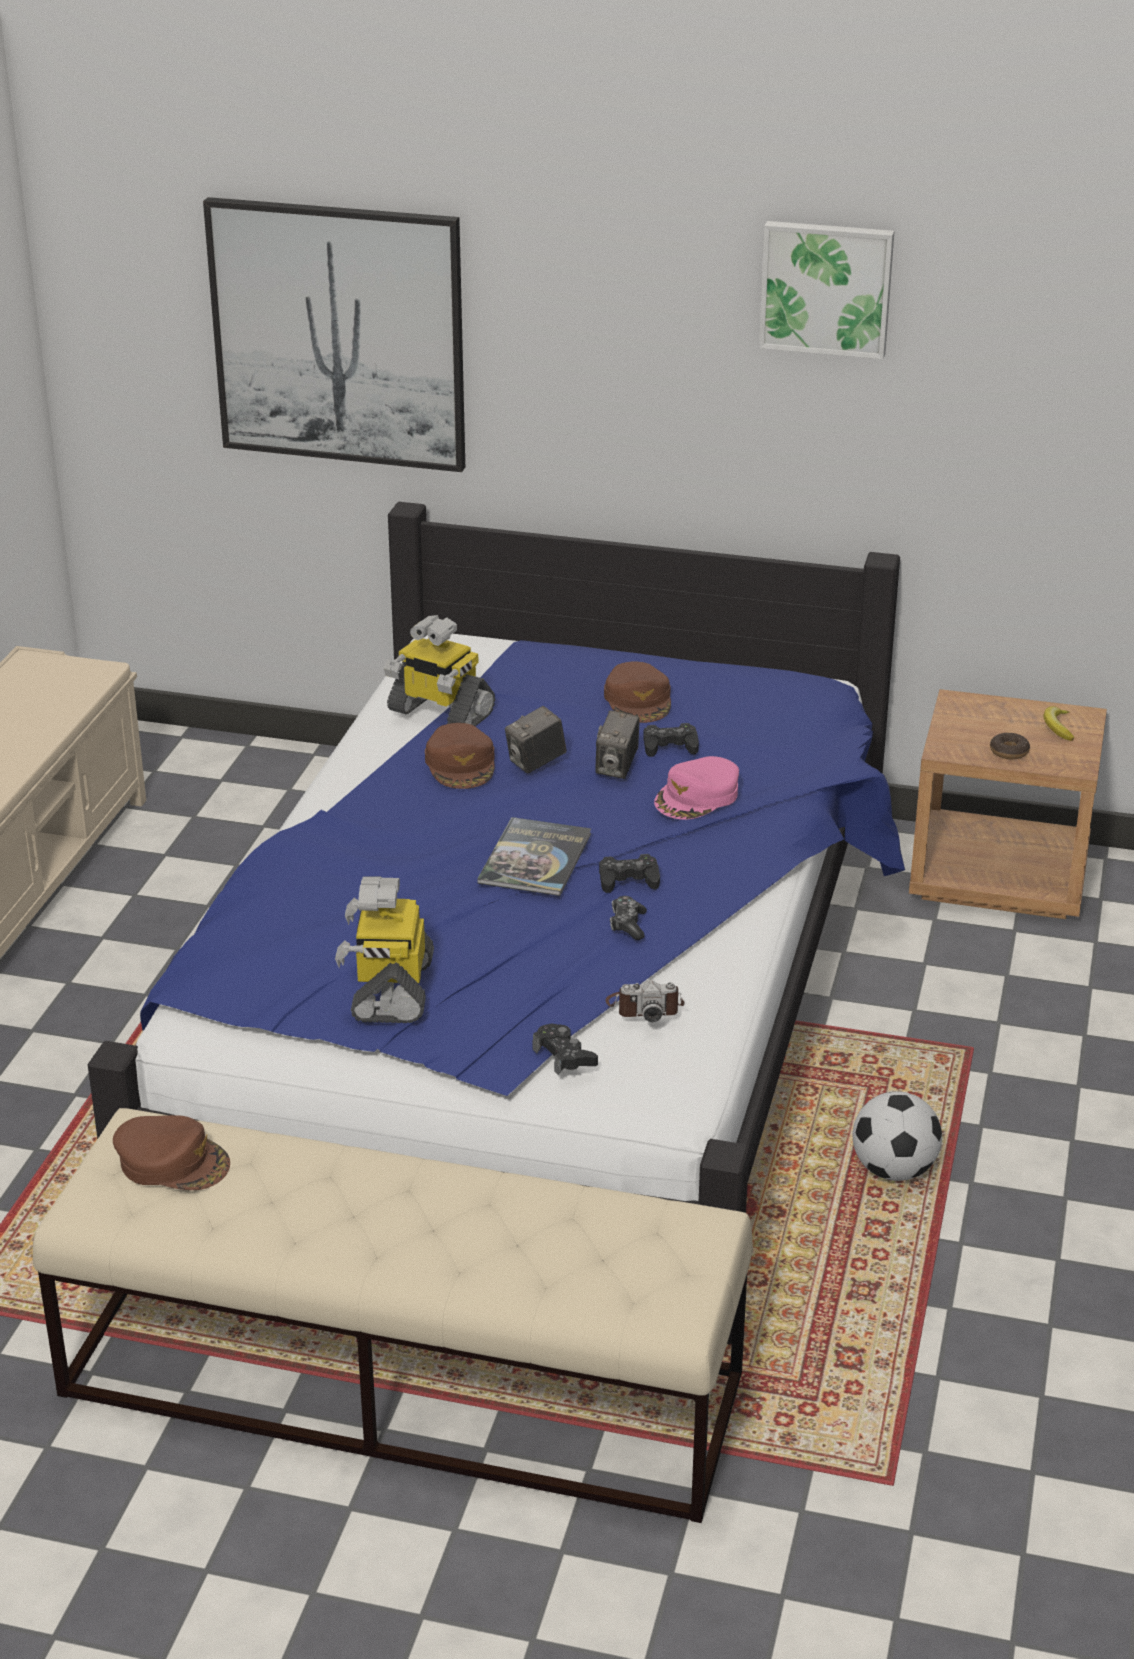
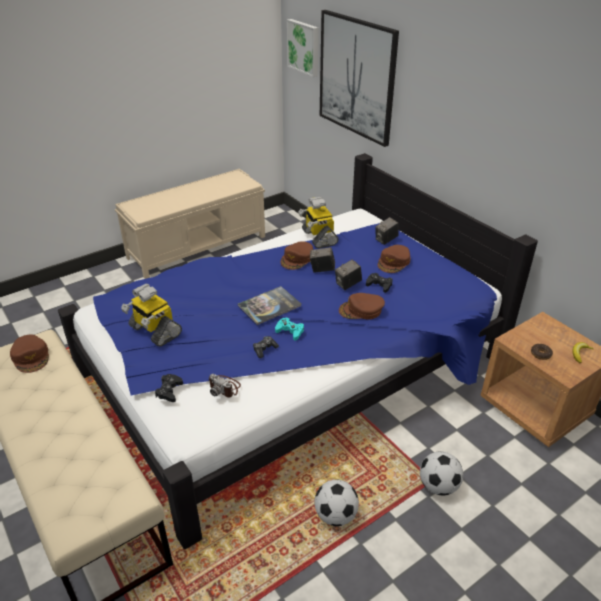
camera: 40 degrees right, 5 degrees up
(390, 990) = (154, 331): toy robot -> toy robot turned 90 degrees counterclockwise
(570, 669) = (386, 240): none -> camera
(628, 880) = (290, 331): black game controller -> turquoise game controller
(698, 797) = (361, 310): pink cap -> brown cap
(826, 288) = (534, 93): picture -> picture (304, 47)
(987, 1051) = (438, 486): none -> football

